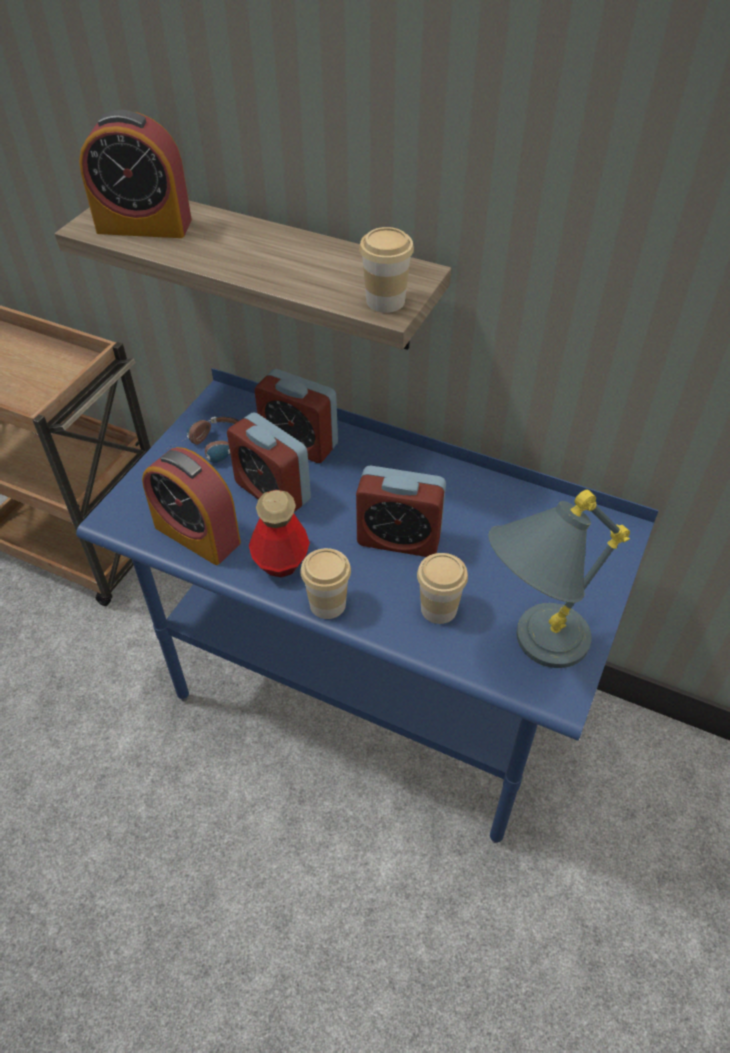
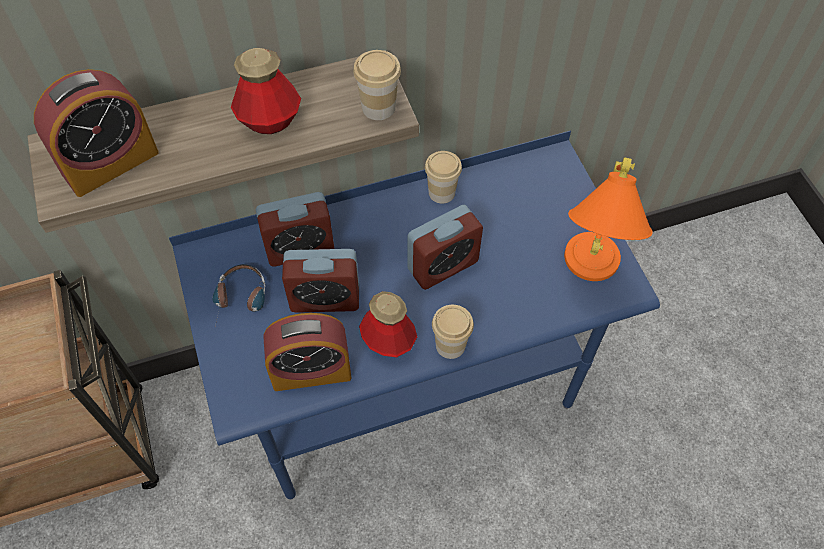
camera: 45 degrees left, 10 degrees up
(287, 262) = (269, 120): none -> bottle
(438, 608) = (515, 292): cup -> cup (441, 192)
(529, 648) = (587, 275): grey table lamp -> orange table lamp

